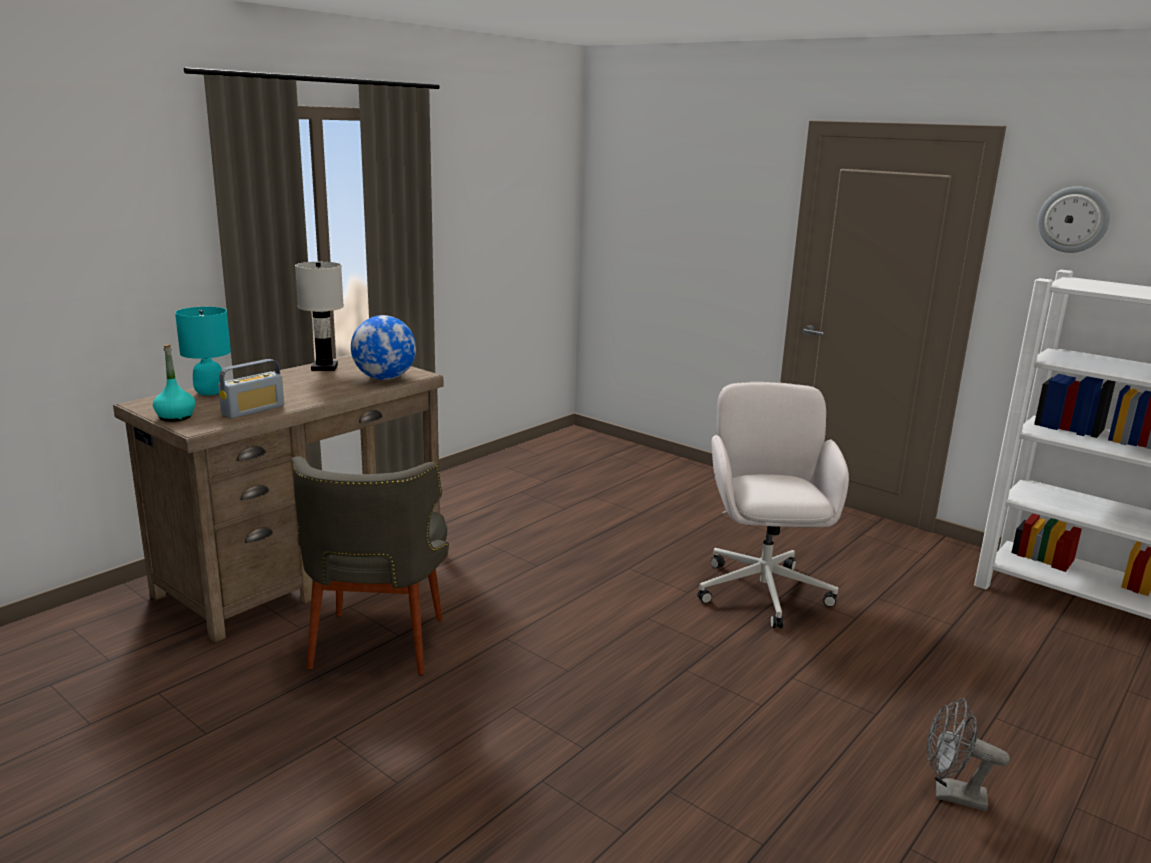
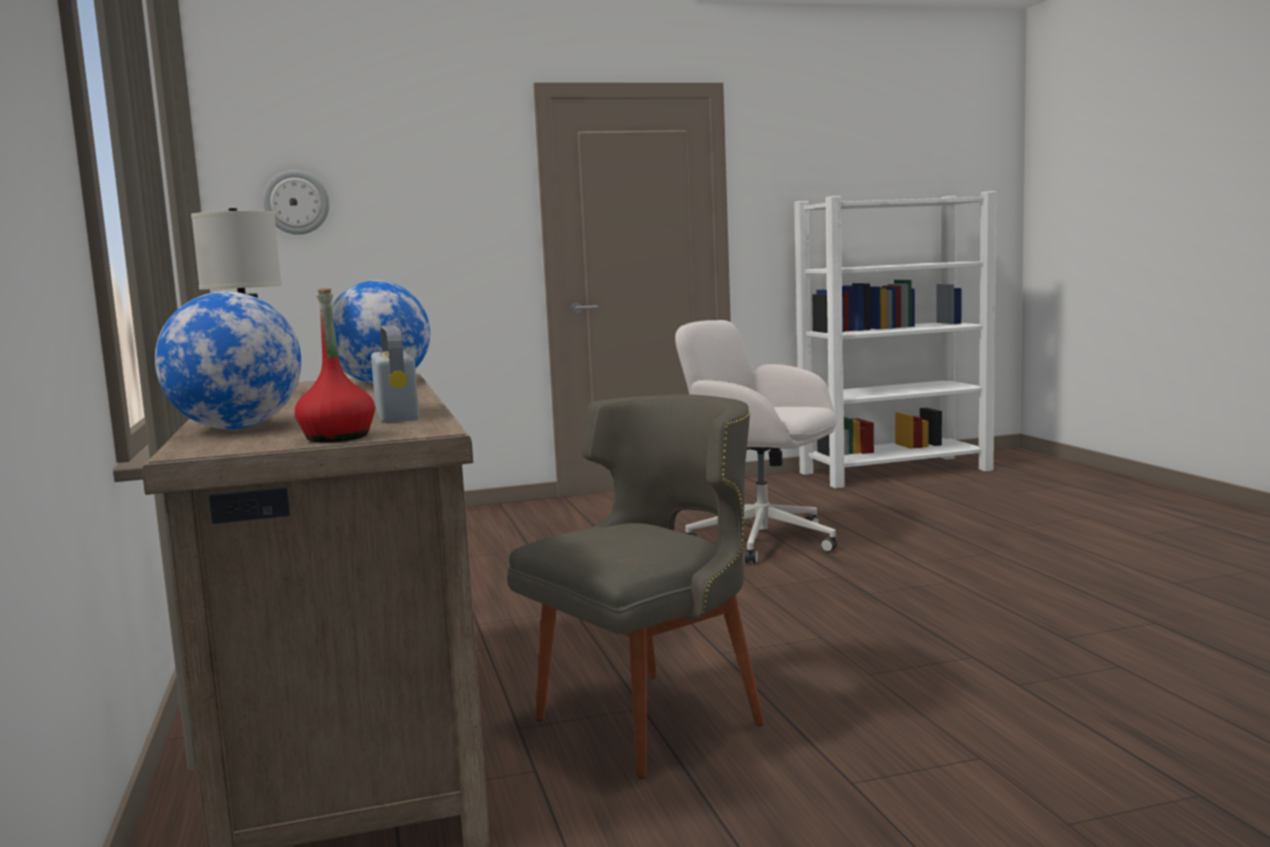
camera: 55 degrees left, 10 degrees down
(175, 417) = (338, 437): turquoise bottle -> red bottle
(208, 393) = (237, 428): turquoise table lamp -> globe
(378, 643) = (646, 723): grey chair -> grey chair turned 75 degrees counterclockwise
(951, 795) = (1113, 558): grey fan -> none
(1073, 219) = (790, 159): wall clock -> wall clock (296, 202)

